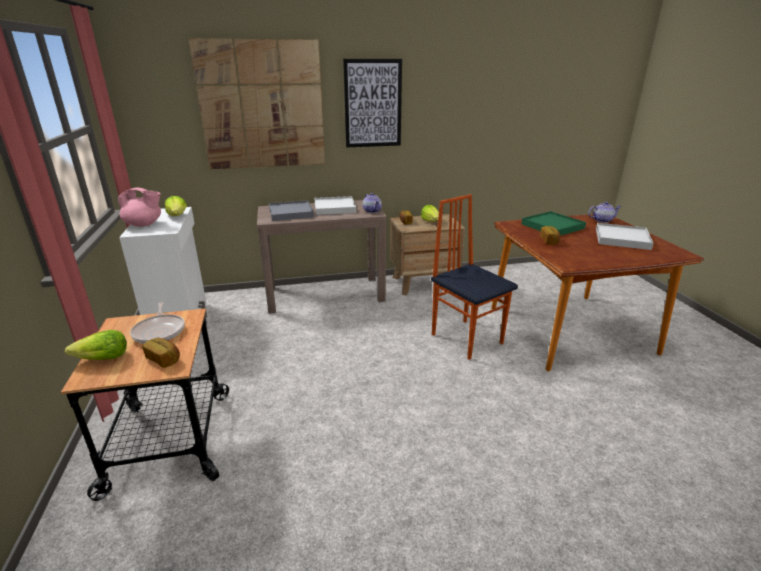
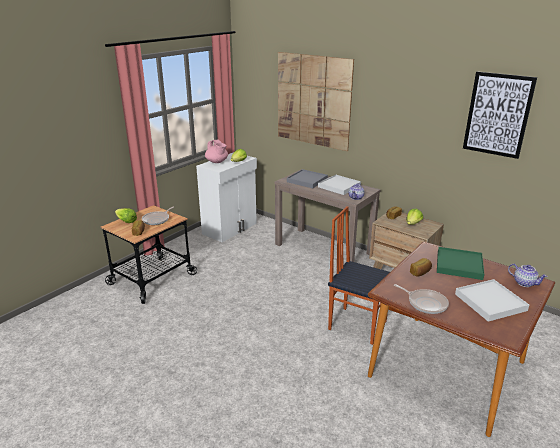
camera: 50 degrees right, 0 degrees up
(373, 104) = (389, 113): picture -> picture (497, 115)
(467, 338) = (357, 324): chair -> chair turned 75 degrees counterclockwise
(604, 258) = (425, 303): none -> frying pan

